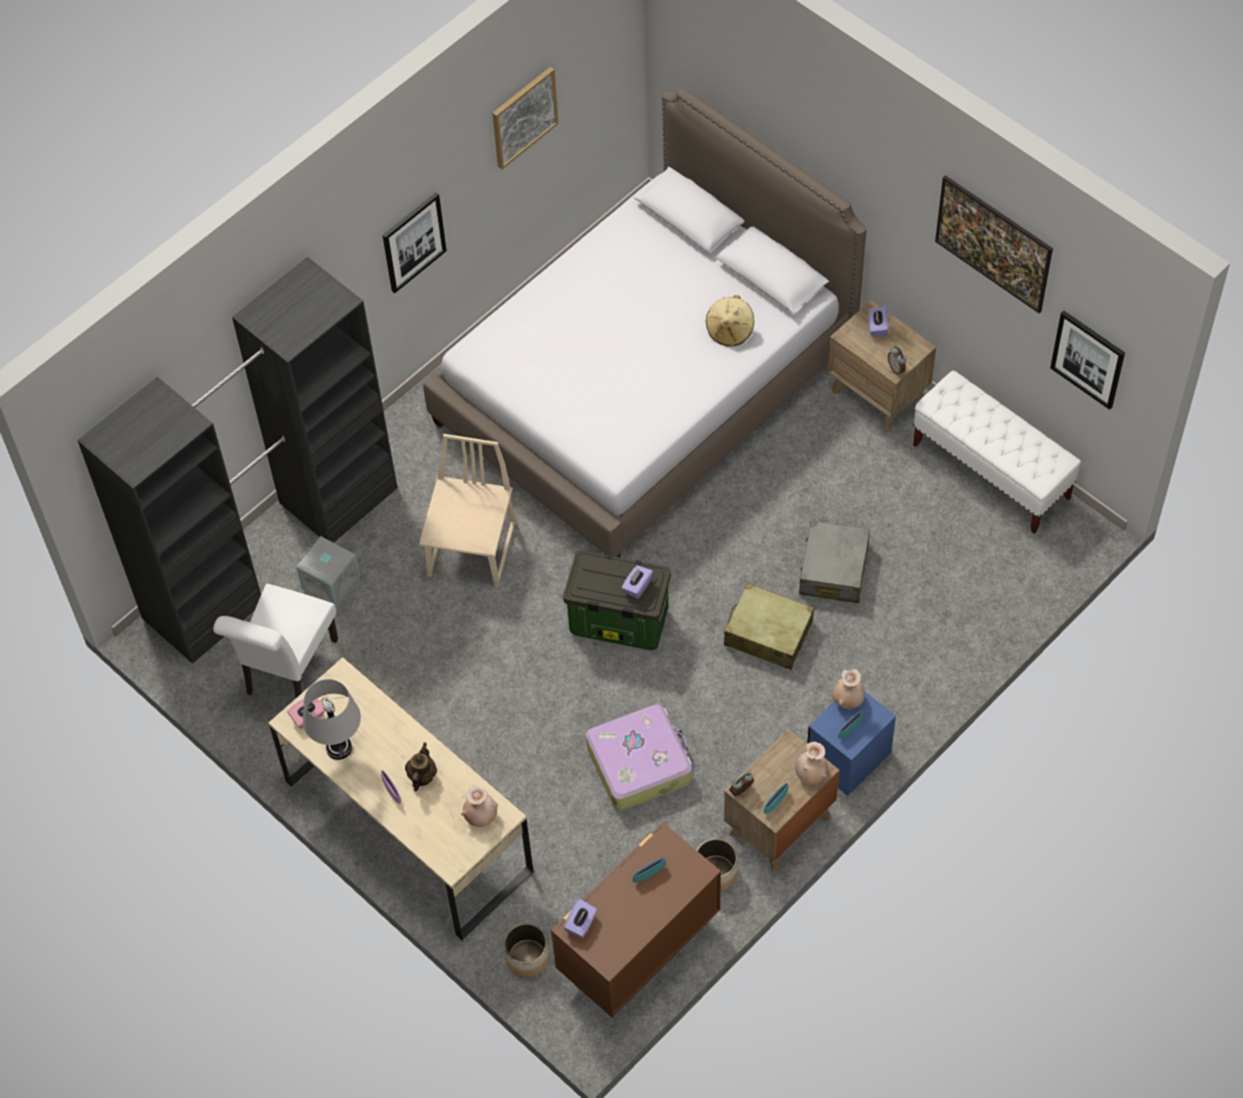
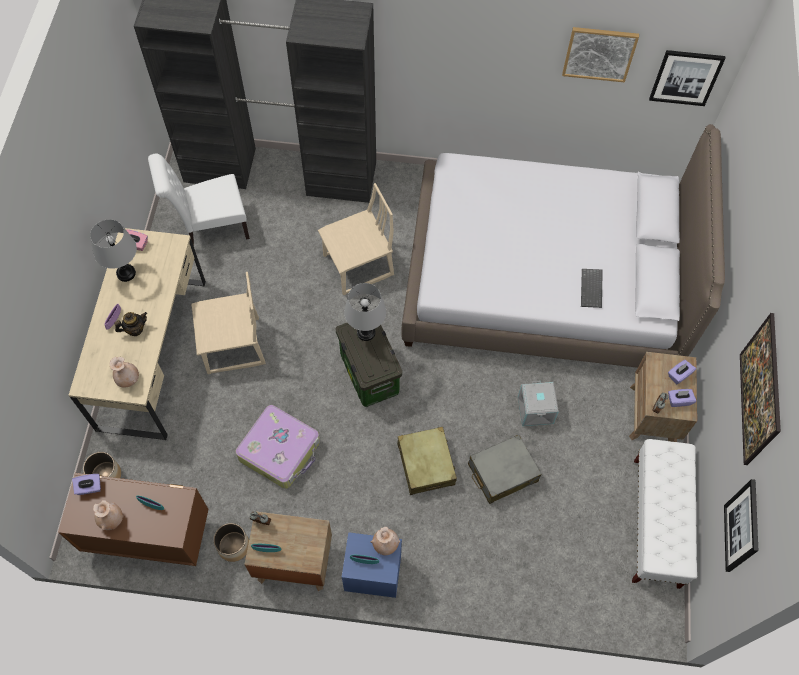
camera: 50 degrees right, 5 degrees up
(331, 581) = (283, 211): grey storage box -> grey storage box (536, 410)
(413, 242) = (471, 68): picture -> picture (686, 77)
(470, 737) = (233, 346): none -> beige chair
(595, 572) = (366, 332): none -> grey table lamp
(637, 587) = (373, 362): purple tissue box -> purple tissue box (679, 400)
(730, 330) = (592, 289): beige hat -> keyboard
(811, 774) = (304, 558): beige vase -> beige vase (111, 519)

